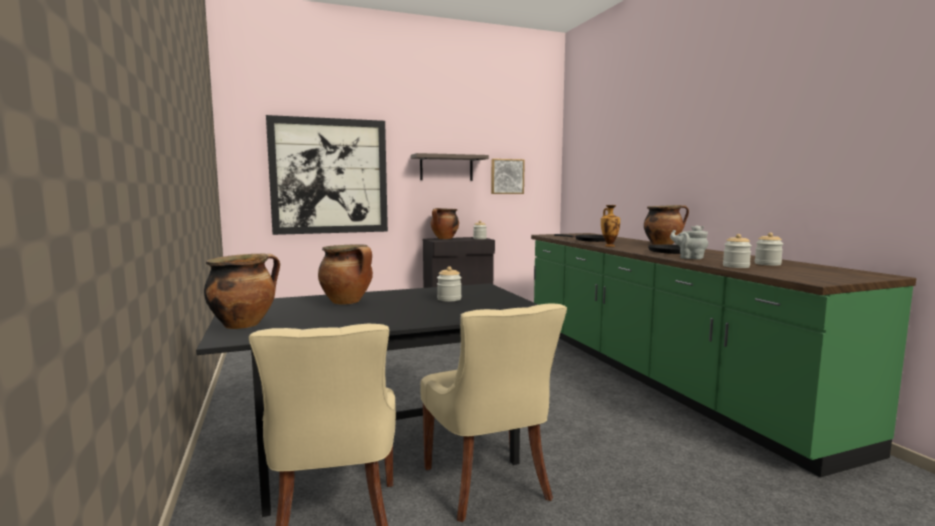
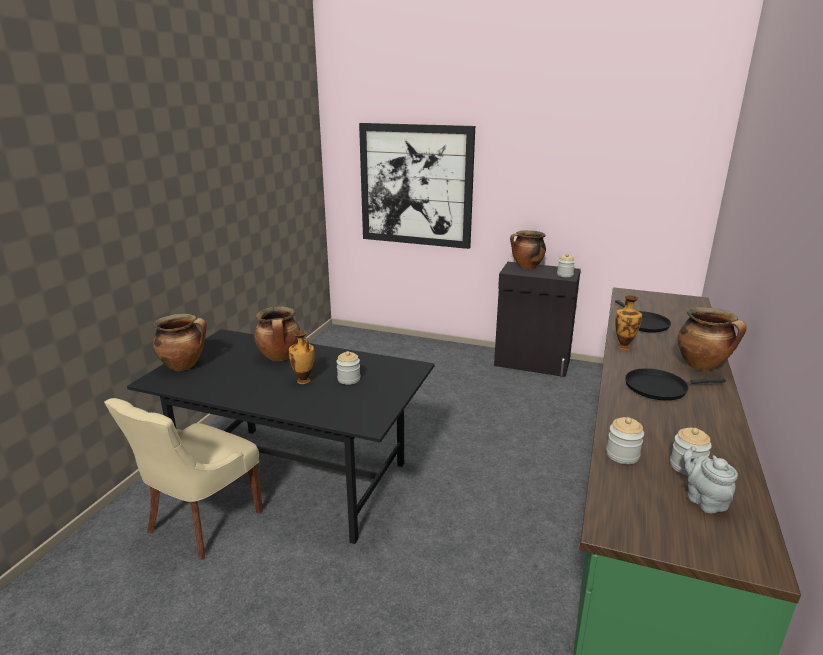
camera: 40 degrees right, 15 degrees up
(412, 307) = (303, 381): none -> vase
(446, 168) = (545, 182): shelf -> none
(488, 484) = (311, 548): beige chair -> none
(507, 176) = (629, 197): picture -> none
(689, 258) = (630, 412): grey teapot -> grey teapot (703, 500)

